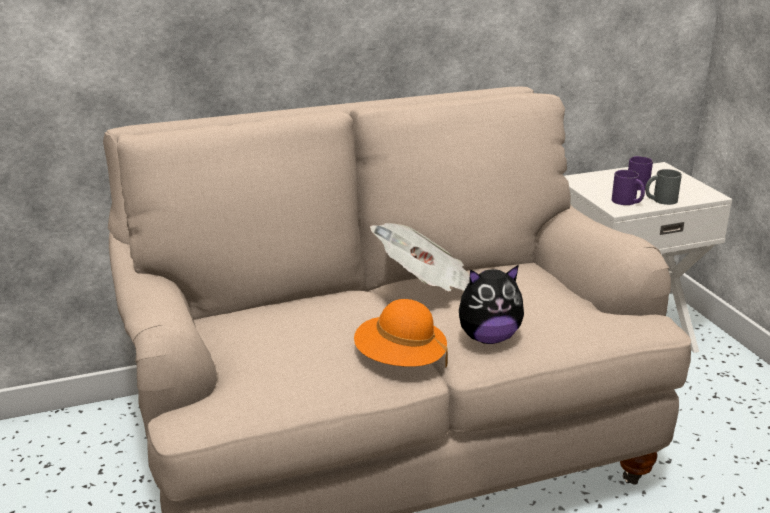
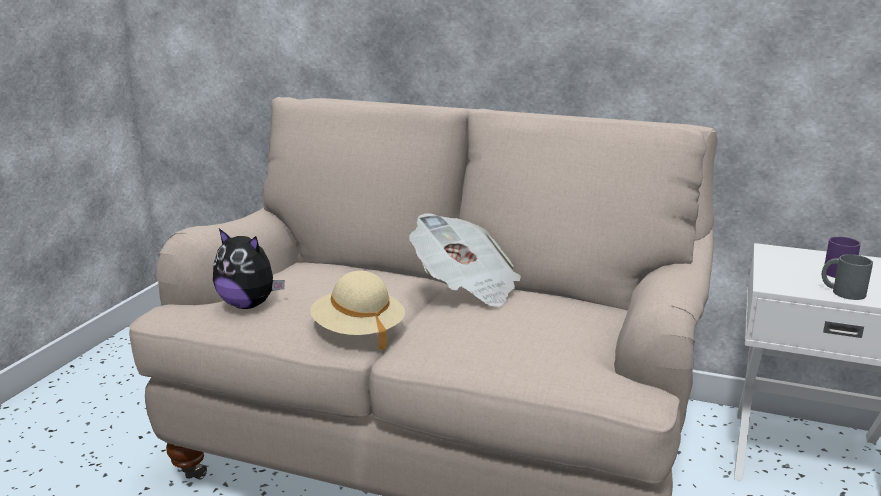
camera: 40 degrees right, 5 degrees down
(400, 361) = (358, 332): orange hat -> beige hat
(488, 338) = (445, 341): plush toy -> plush toy (248, 305)
(628, 202) = (796, 283): purple mug -> none

